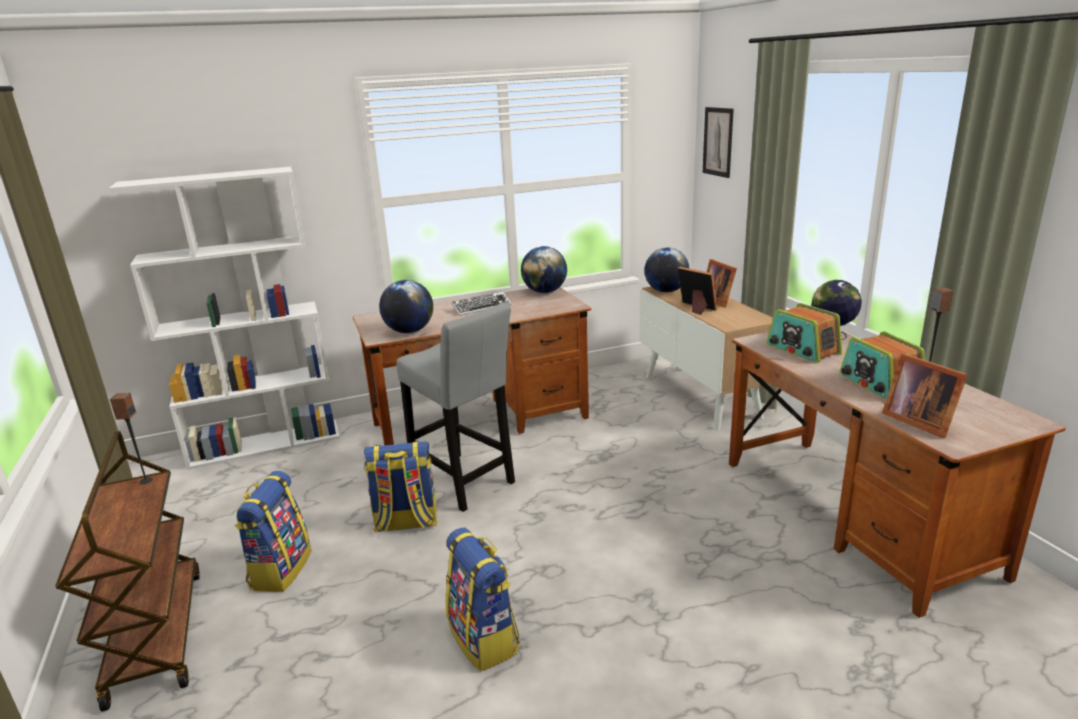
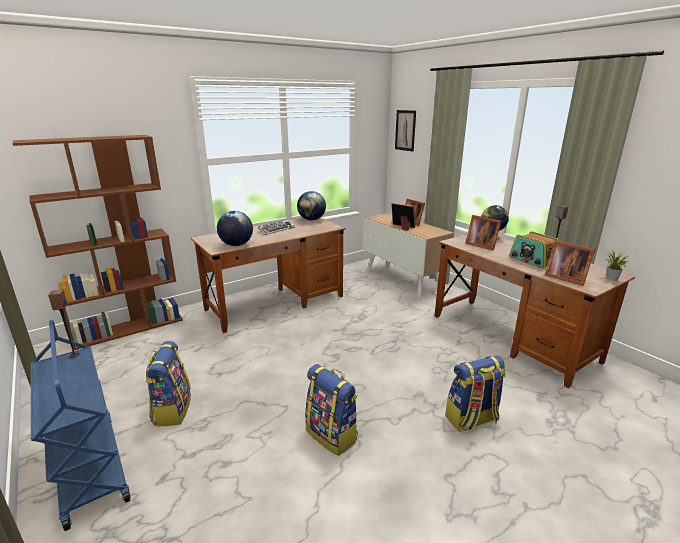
camera: 15 degrees left, 0 degrees up
(155, 634) = (89, 467): brown cart -> blue cart
(266, 443) = (129, 328): white bookcase -> brown bookcase
(406, 523) = (250, 369): backpack -> backpack (472, 419)
(465, 483) = (280, 341): grey stool -> none
(666, 291) = (380, 218): globe -> none
(802, 350) = (480, 245): radio -> picture frame
(1012, 429) = (611, 279): none -> potted plant

